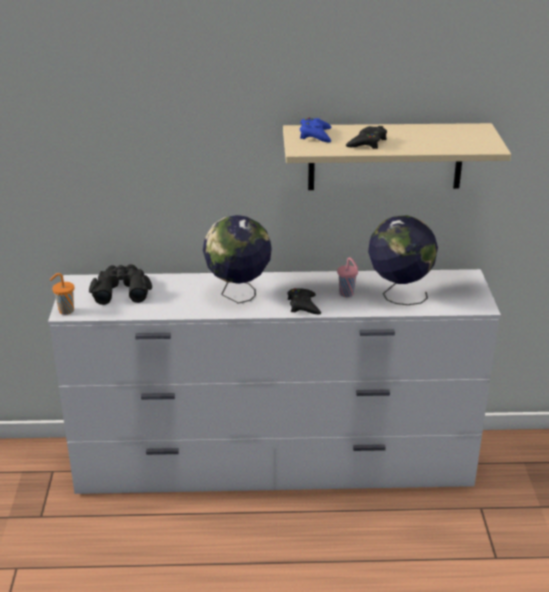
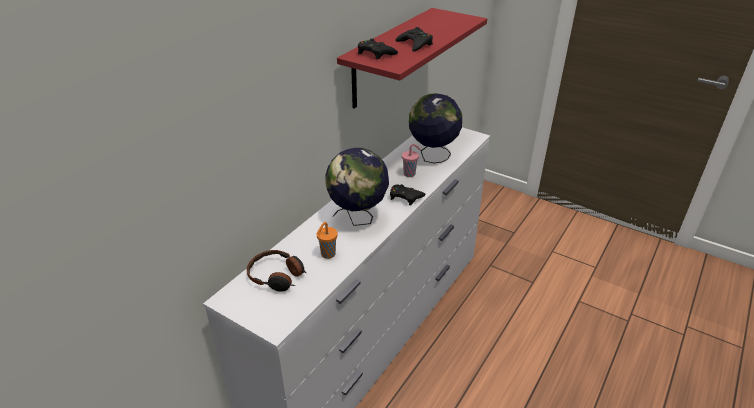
camera: 55 degrees left, 5 degrees up
(65, 311) = (272, 326): orange cup -> orange cup (327, 254)
(121, 290) = (277, 276): black binoculars -> headphones
(315, 135) = (375, 53): blue game controller -> black game controller
(385, 156) = (388, 58): beige shelf -> red shelf

